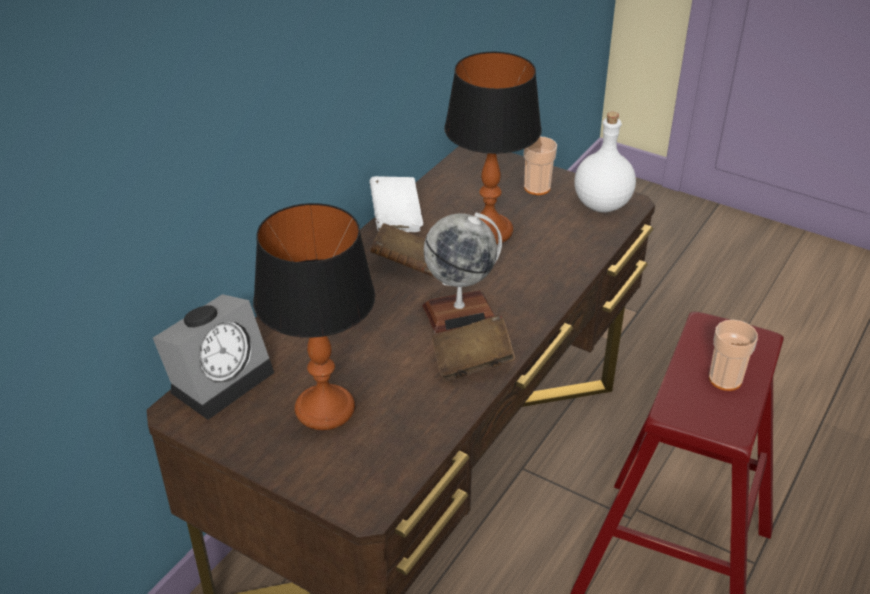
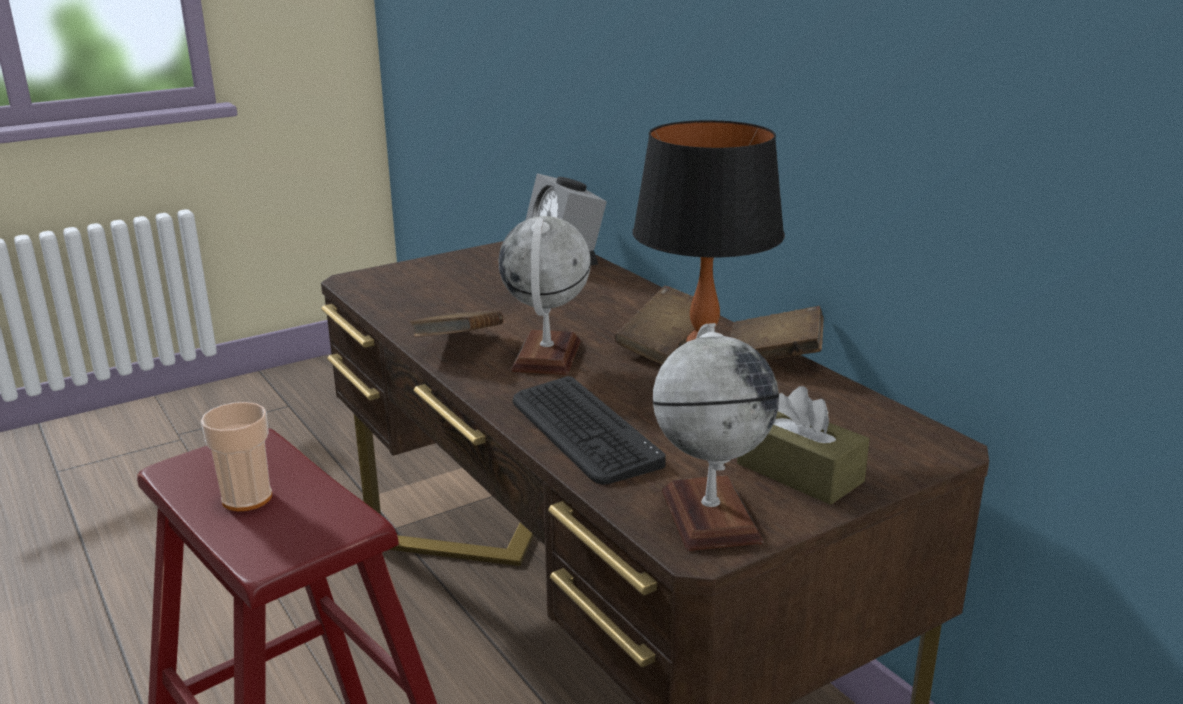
camera: 115 degrees right, 15 degrees down
(325, 408) = (479, 282): table lamp -> none
(396, 218) = (774, 358): white book -> brown book
(537, 188) = (799, 472): cup -> brown tissue box
(553, 264) = (583, 431): none -> keyboard
(601, 205) = (709, 516): white bottle -> globe

